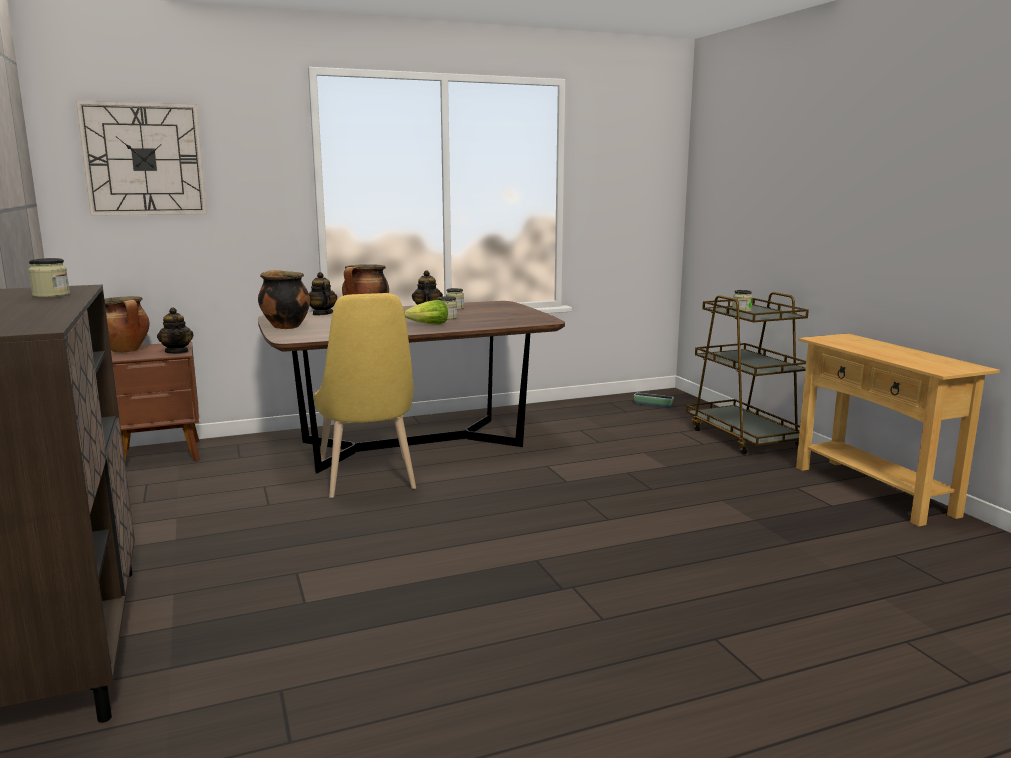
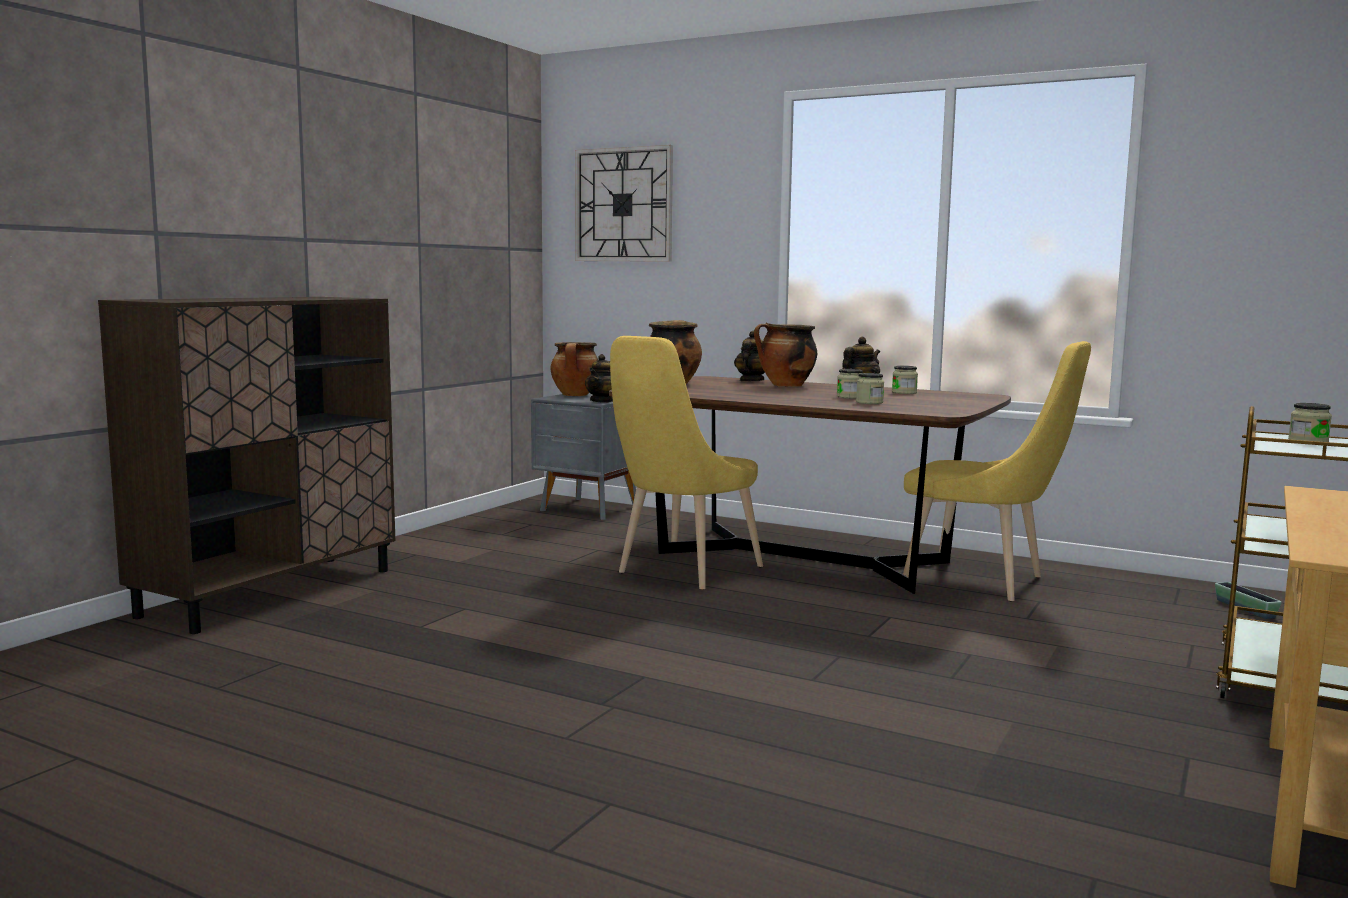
camera: 50 degrees right, 5 degrees down
(51, 295) = (315, 298): jar -> jar (869, 402)
(161, 455) = (589, 509): brown nightstand -> grey nightstand
(428, 325) = (798, 398): lettuce -> none
(533, 427) = (983, 582): none -> yellow chair

